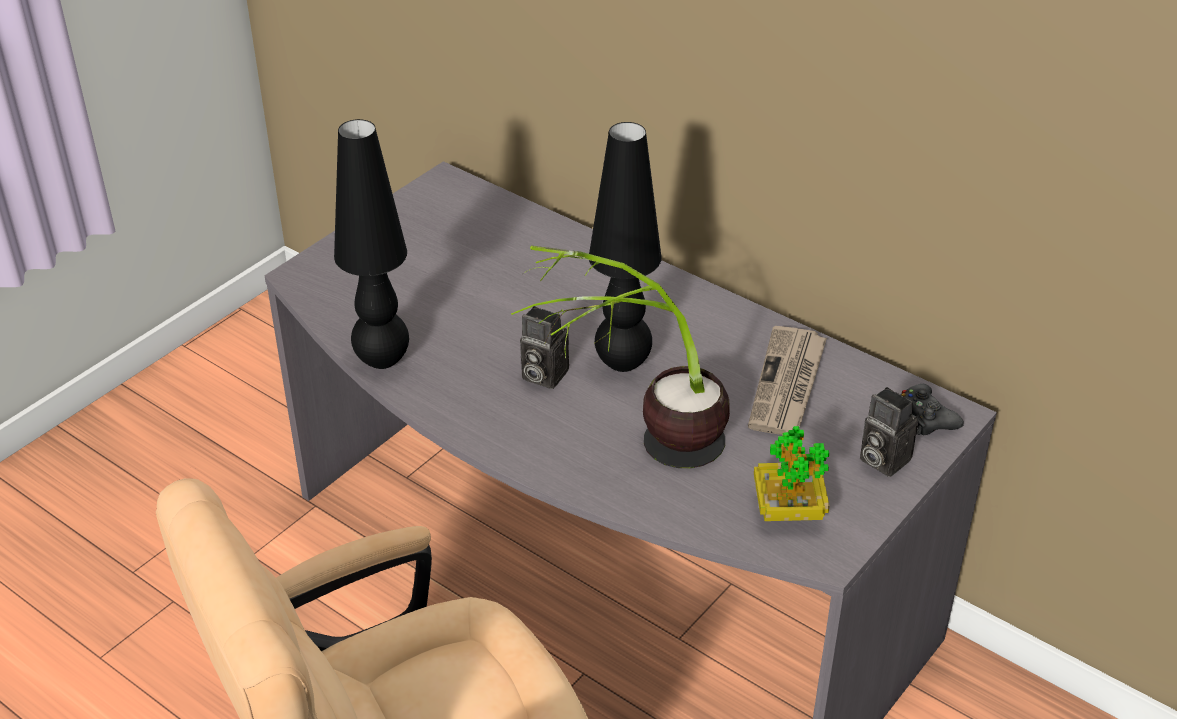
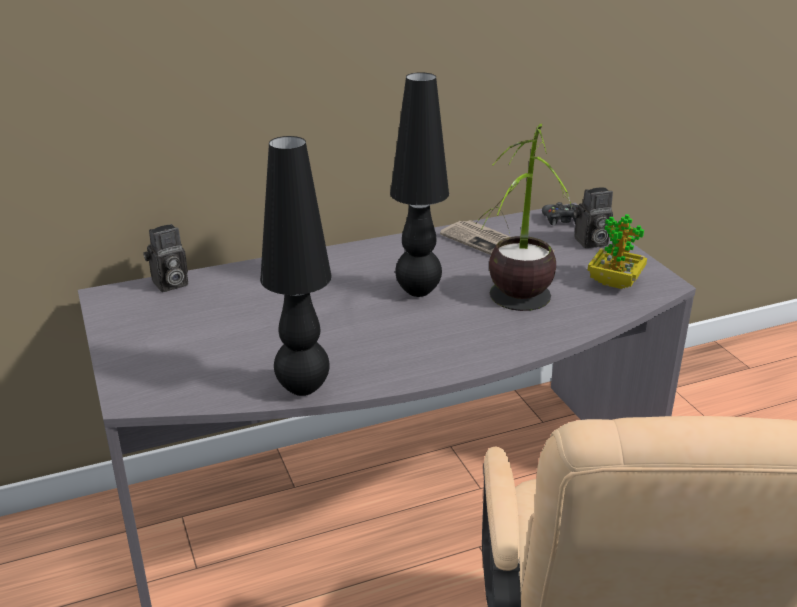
camera: 60 degrees left, 10 degrees down
(541, 375) = (398, 325): camera -> camera (169, 284)

